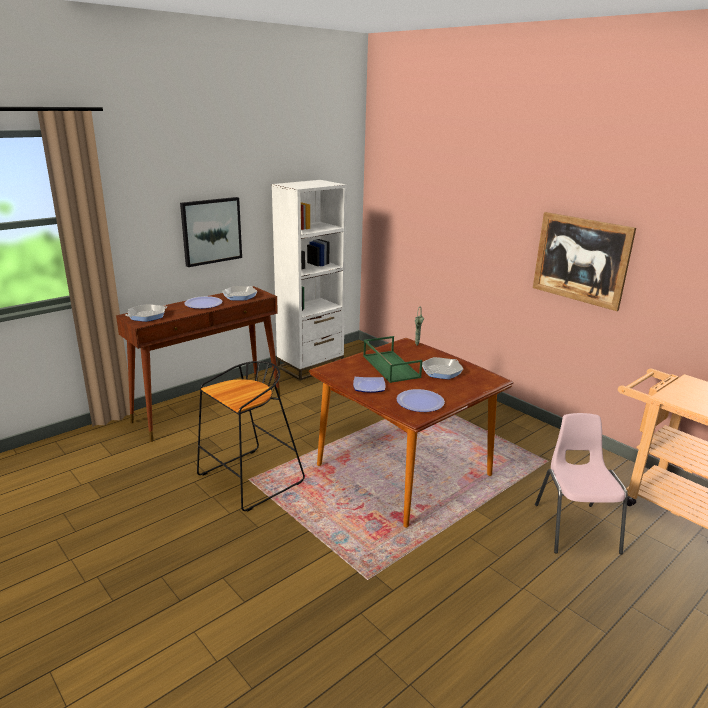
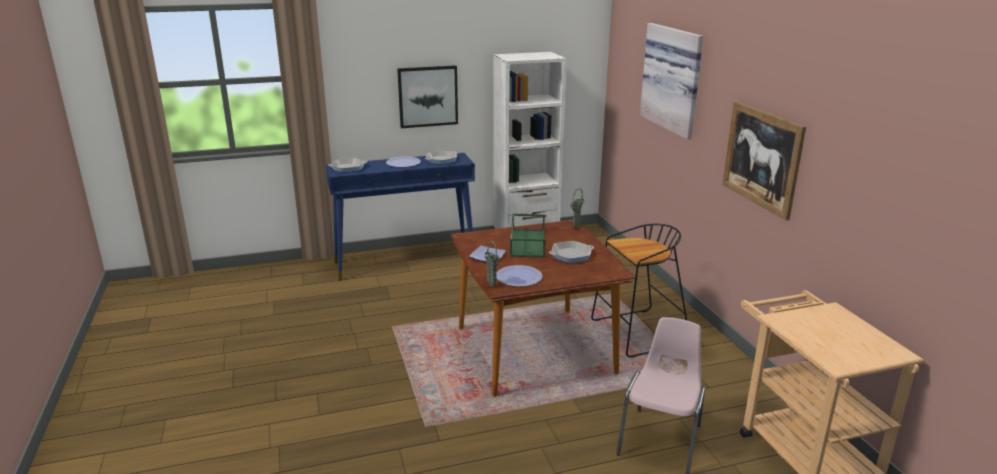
camera: 25 degrees right, 0 degrees up
(209, 408) = (406, 262): brown console table -> blue console table
(249, 480) = (393, 327): black stool -> black stool (637, 334)
(404, 416) = (490, 286): none -> green vase
(459, 197) = (674, 78): none -> picture

